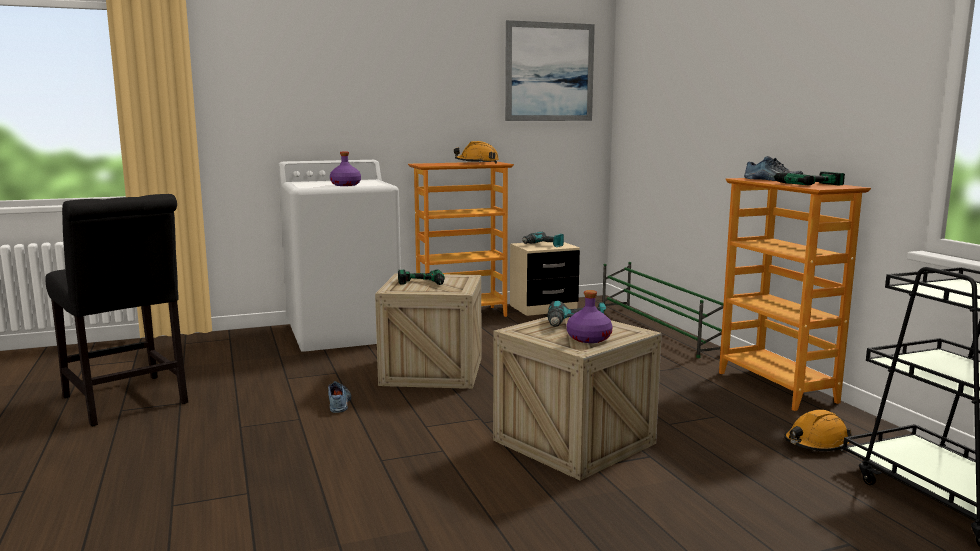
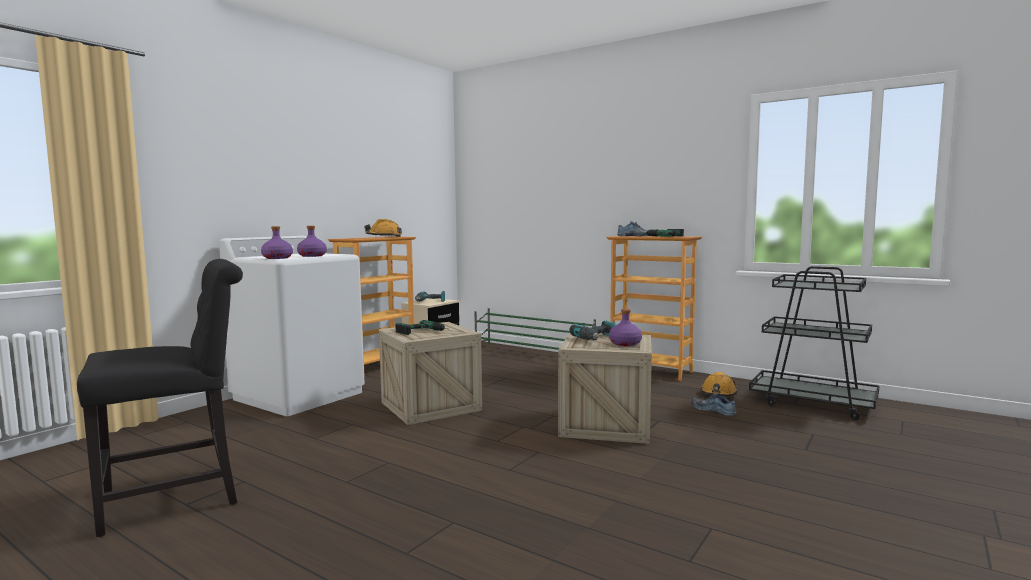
camera: 35 degrees left, 5 degrees down
(127, 402) = (179, 496): black chair -> black chair turned 45 degrees counterclockwise
(304, 186) = (277, 258): none -> purple bottle
(340, 402) = (400, 443): shoe -> shoe (713, 410)
(549, 72) = (418, 166): picture -> none

